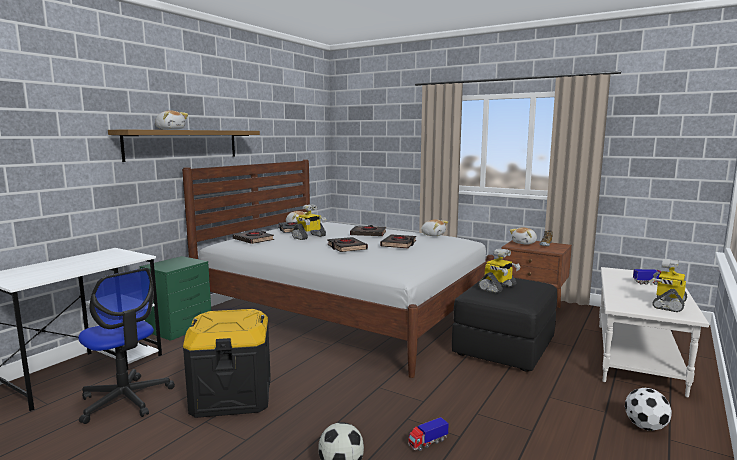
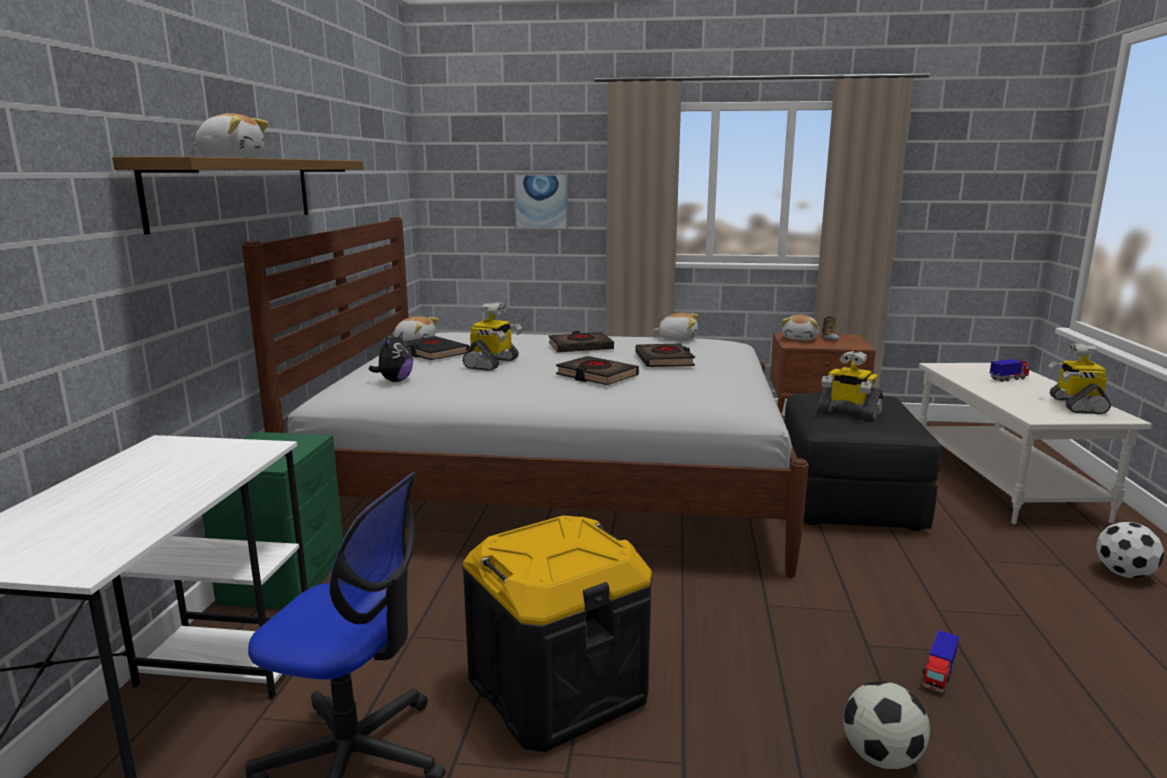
camera: 25 degrees left, 5 degrees up
(253, 240) = (395, 381): black book -> plush toy
(390, 153) = (541, 201): none -> picture
(498, 288) = (848, 412): toy robot -> toy robot turned 105 degrees clockwise

